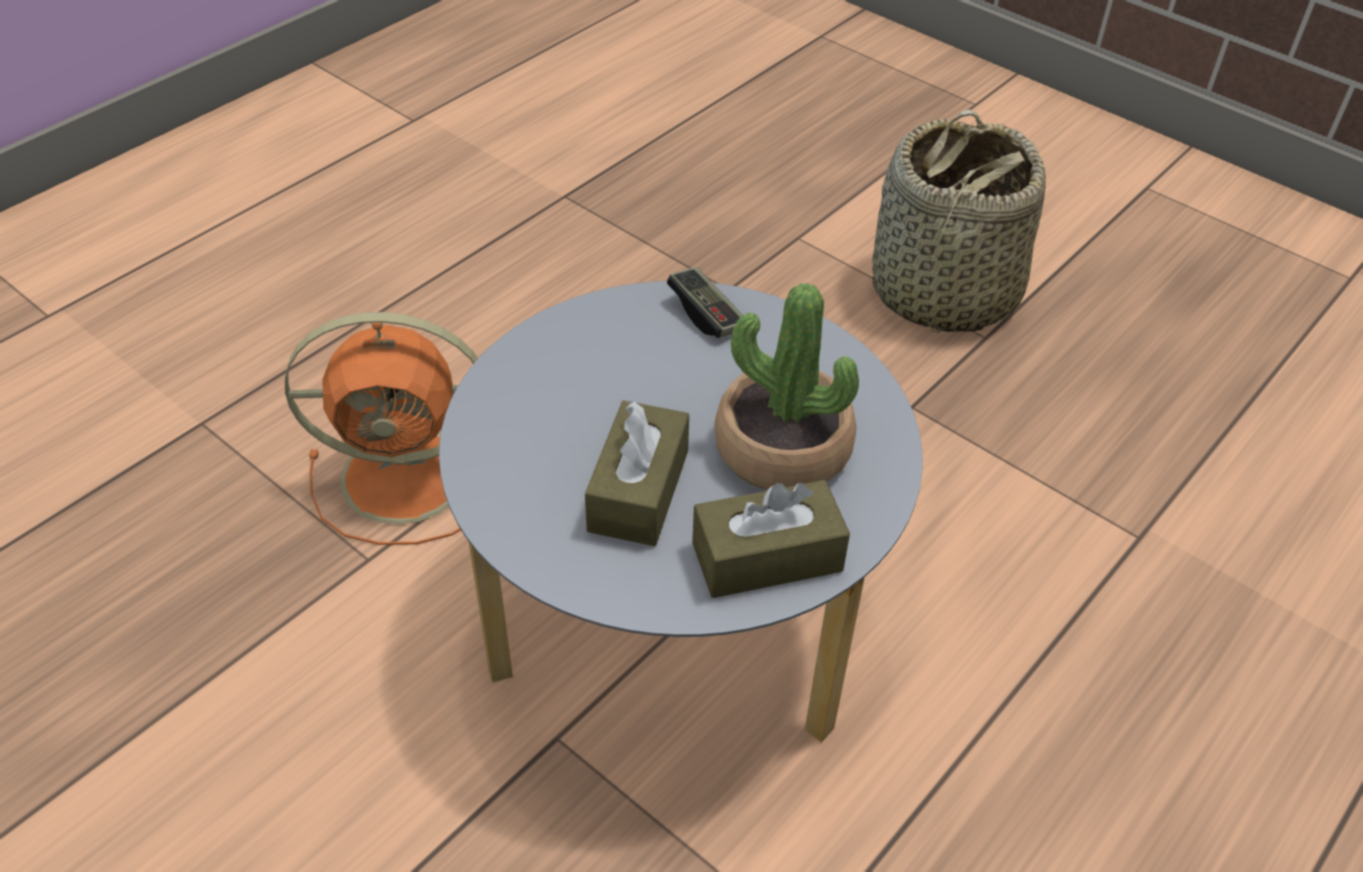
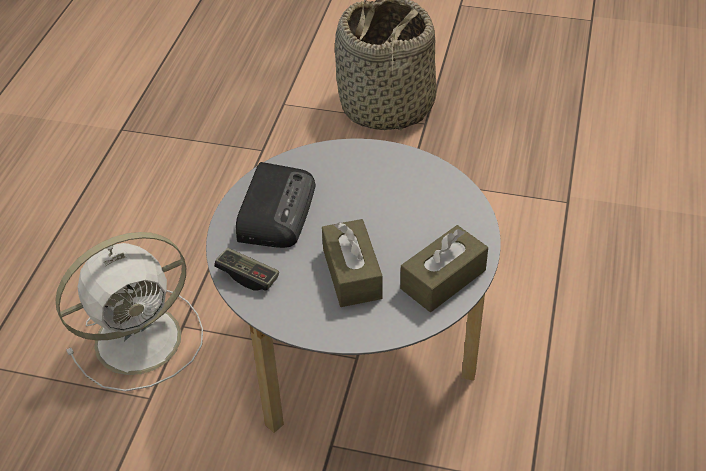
camera: 25 degrees left, 0 degrees up
(411, 476) = (142, 338): orange fan -> white fan
(598, 356) = (276, 210): none -> radio
(706, 314) = (319, 163): game controller -> game controller (247, 276)
(782, 449) = (411, 220): potted plant -> none

